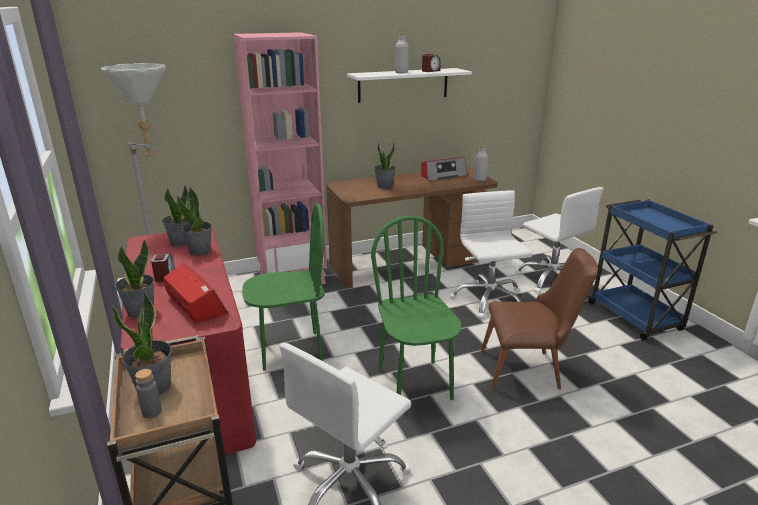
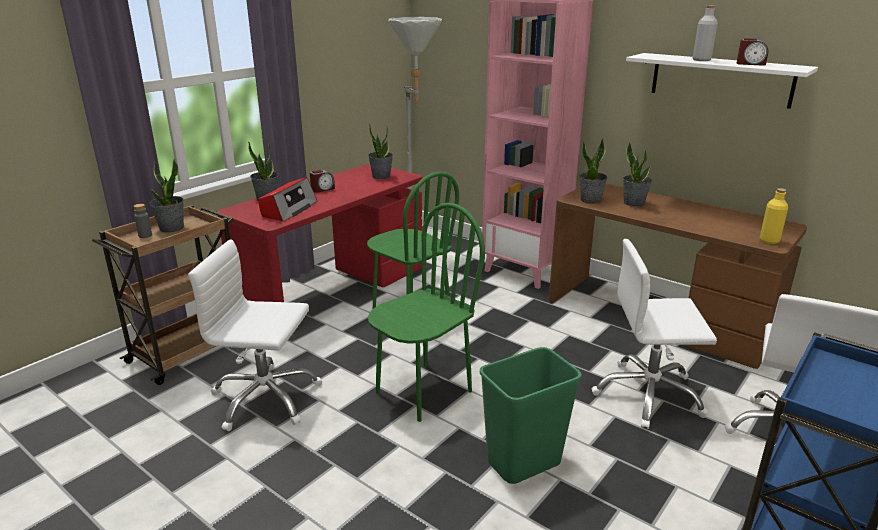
camera: 60 degrees right, 0 degrees up
(200, 251) = (374, 185): potted plant -> potted plant (591, 200)
(443, 175) = (734, 220): radio -> none
(479, 179) = (769, 241): grey bottle -> yellow bottle
(488, 300) = (648, 395): white office chair -> white office chair turned 135 degrees counterclockwise
(528, 370) = (523, 464): brown chair -> green trash can

